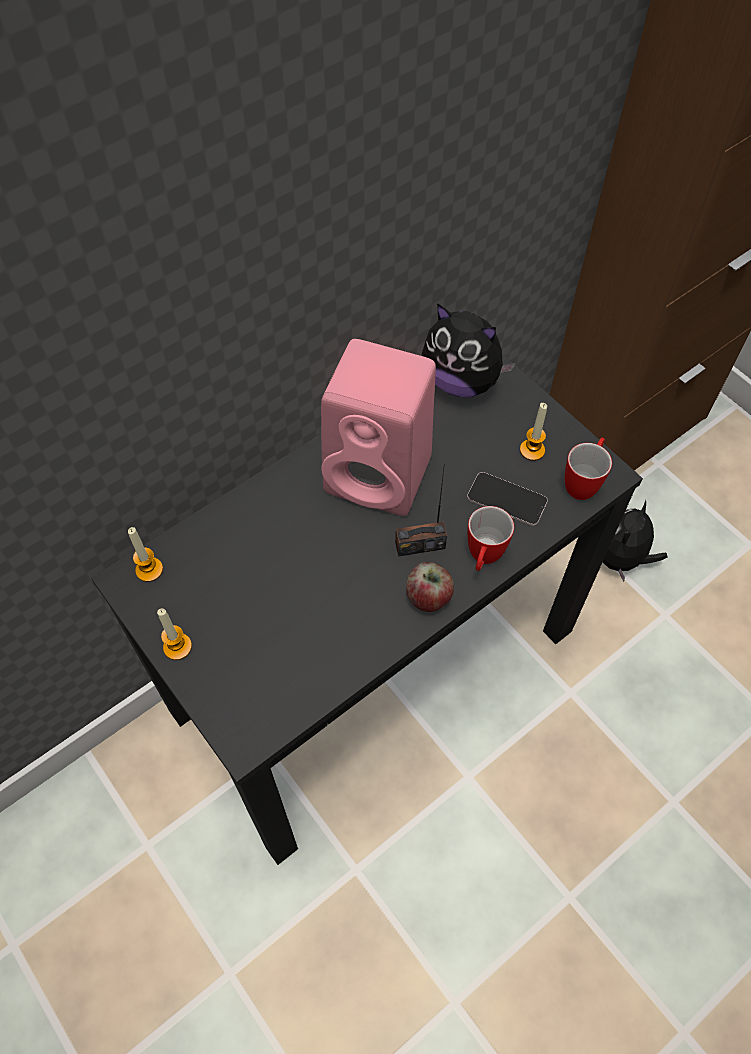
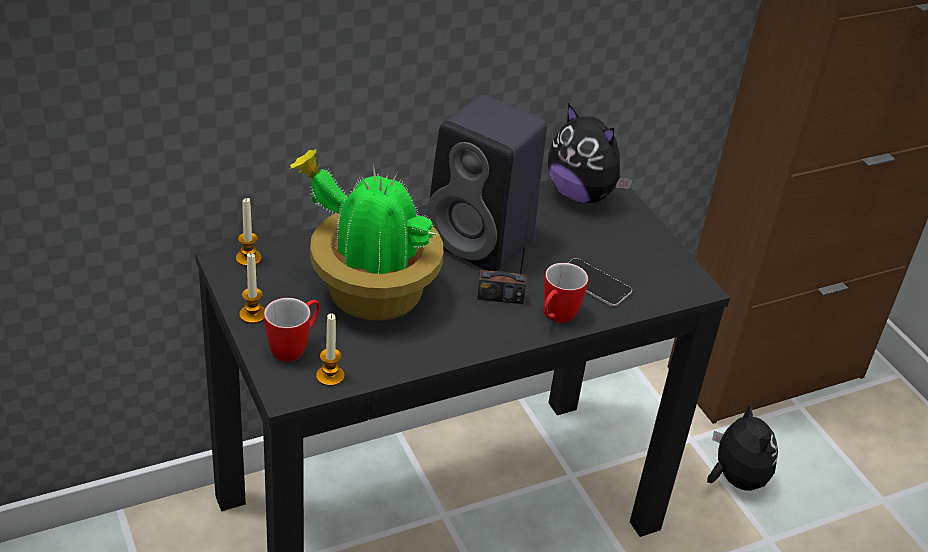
camera: 10 degrees right, 20 degrees down
(288, 580) = (369, 293): none -> potted plant
(382, 474) = (483, 241): pink speaker -> black speaker
(428, 597) = (494, 333): apple -> none
(532, 450) = (630, 255): candle -> candle (330, 376)
(583, 482) = (671, 287): mug -> mug (295, 347)
(621, 559) = (735, 479): plush toy -> plush toy turned 120 degrees clockwise

